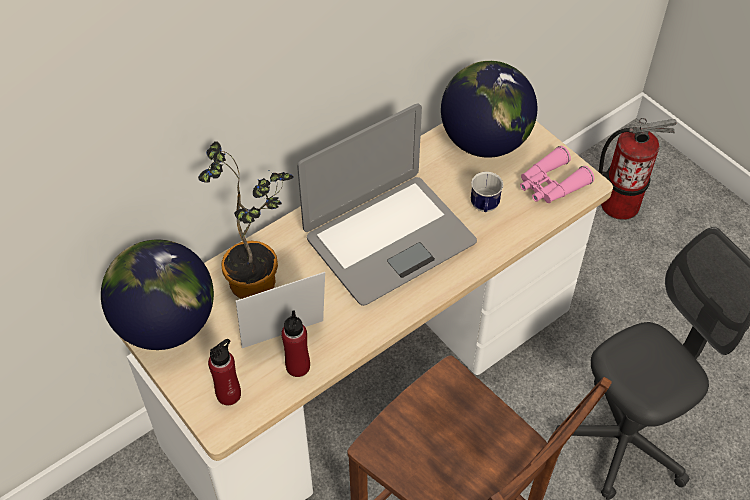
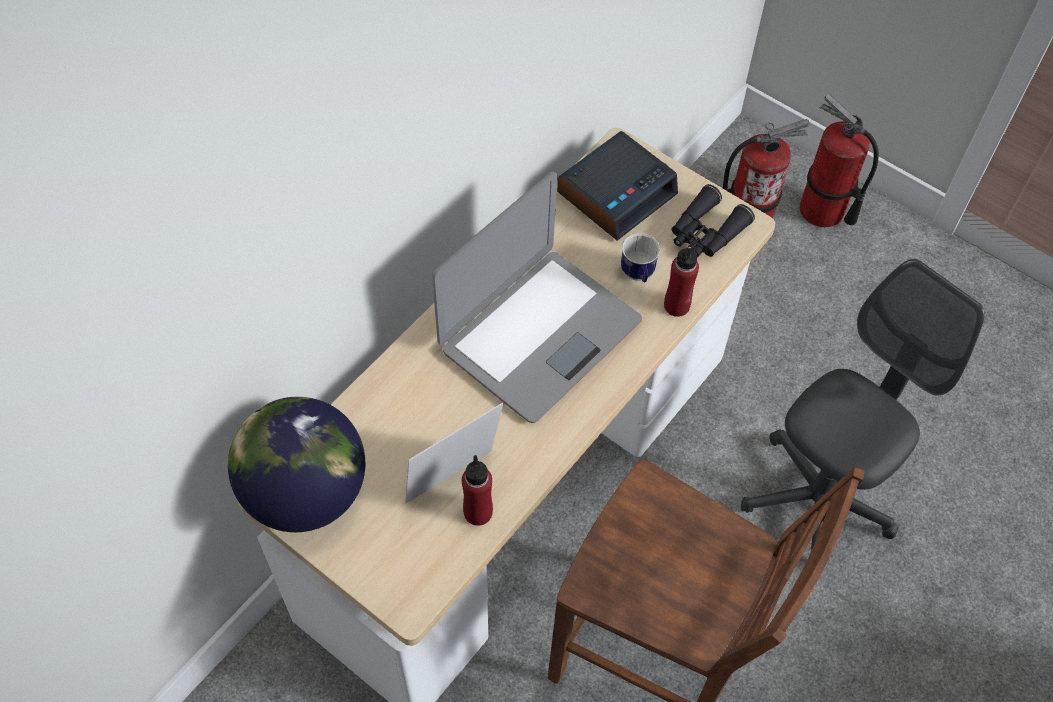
camera: 15 degrees left, 5 degrees up
(229, 394) = (407, 563): red bottle -> red bottle (676, 305)
(258, 278) = (399, 412): potted plant -> none
(485, 141) = (616, 192): globe -> alarm clock
(551, 185) = (706, 233): pink binoculars -> black binoculars
(687, 206) = (822, 211): none -> fire extinguisher

